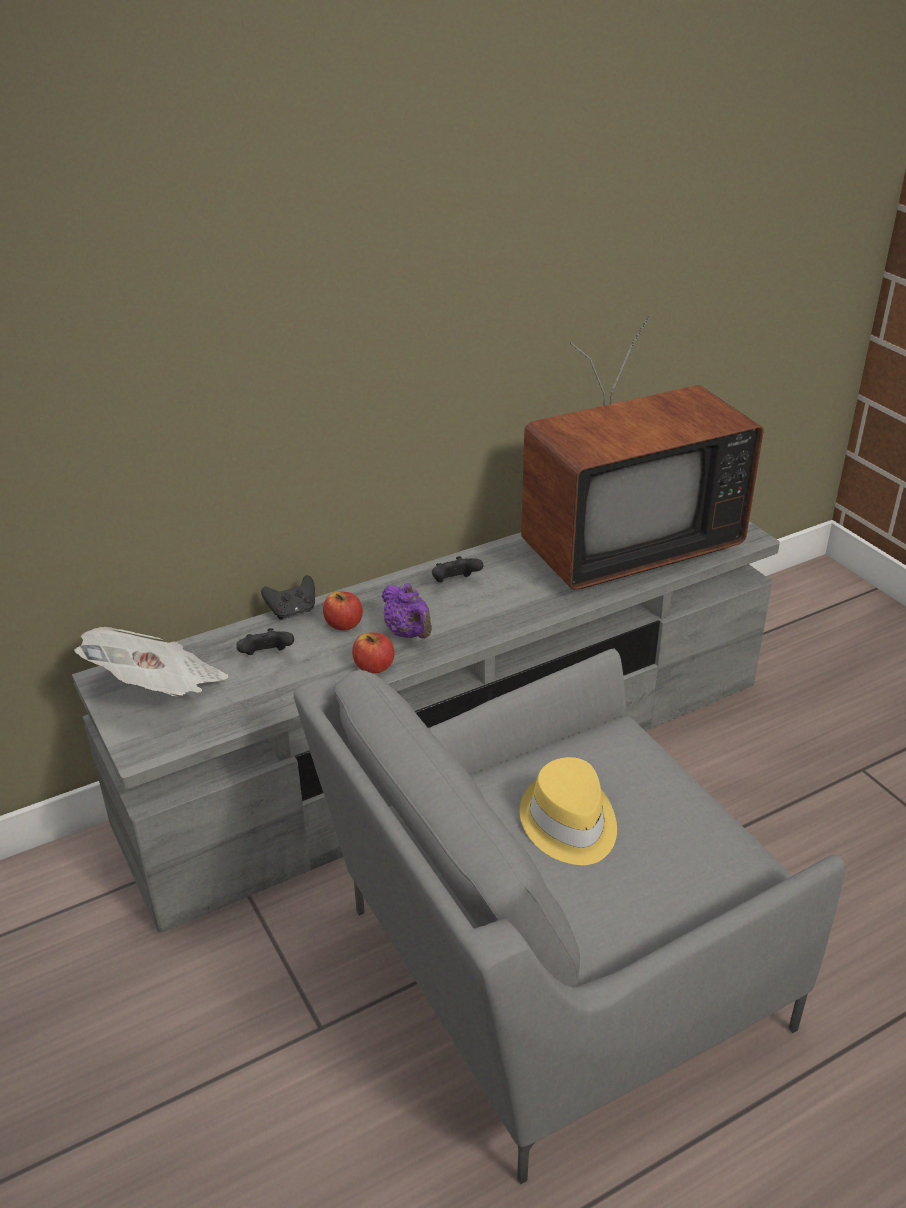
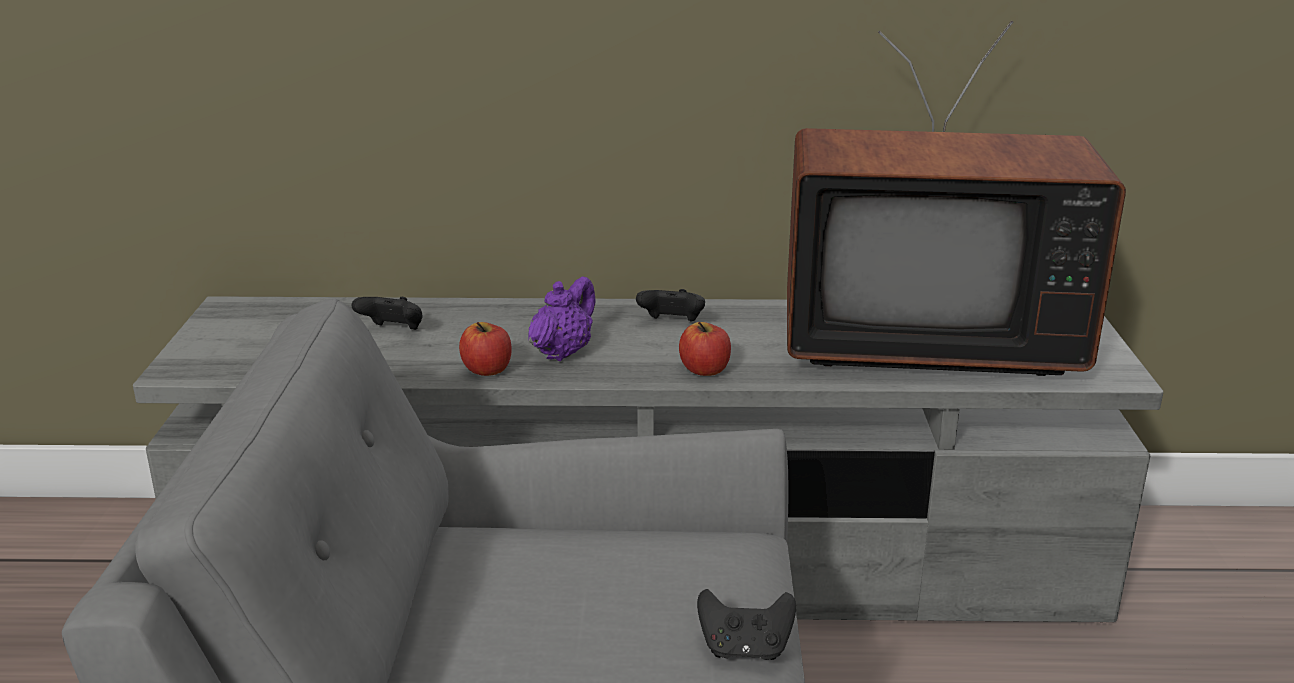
camera: 30 degrees right, 10 degrees down
(159, 689) = (261, 328): newspaper -> none
(292, 611) = (468, 303): black game controller -> black game controller (745, 649)
(344, 624) = (505, 326): apple -> apple (704, 370)
(409, 633) = (562, 352): purple teapot -> purple teapot turned 150 degrees counterclockwise
(568, 823) = (556, 610): yellow hat -> none

